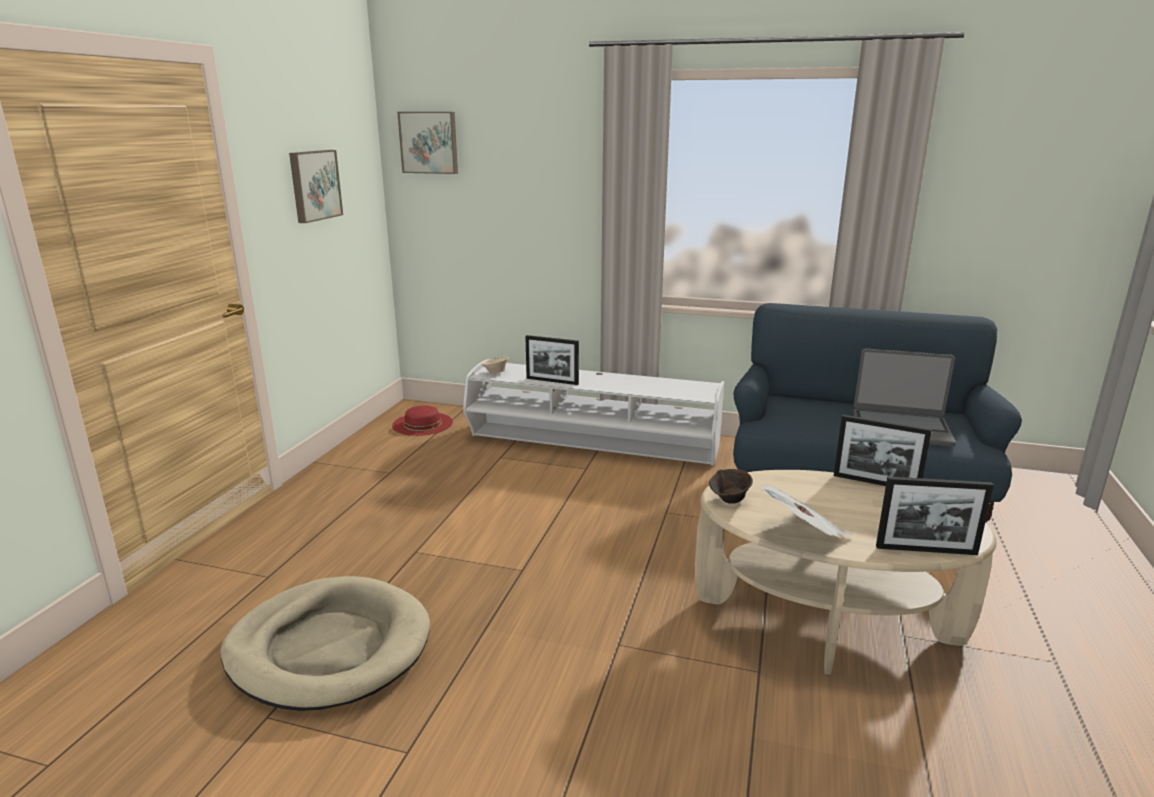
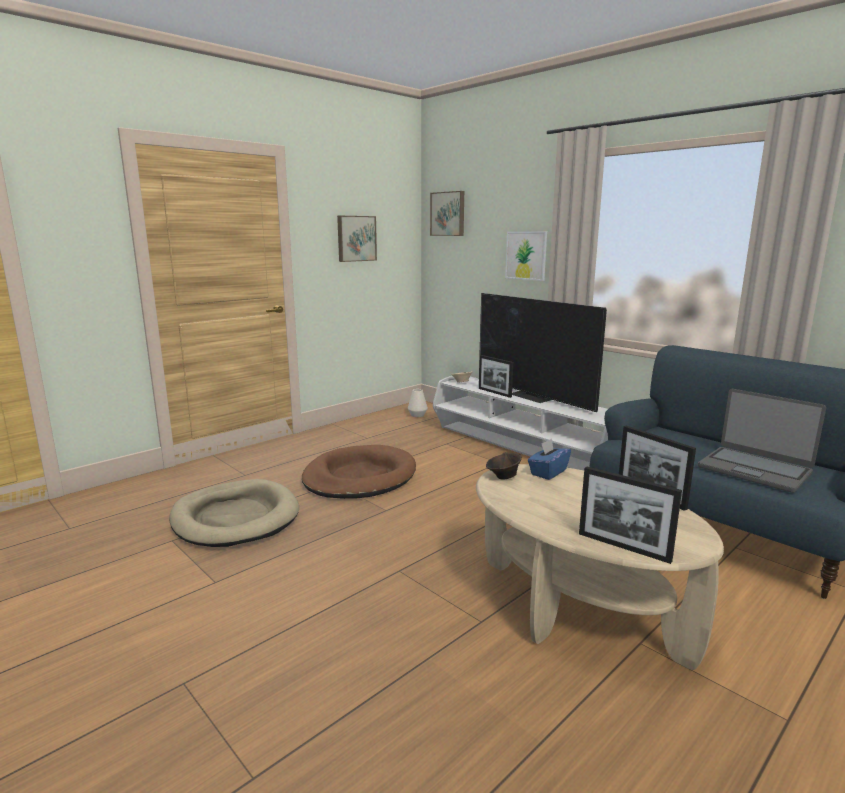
camera: 30 degrees right, 5 degrees down
(422, 423) = (417, 415): red hat -> white vase
(440, 534) = (359, 477): none -> brown dog bed
(559, 200) = (526, 255): none -> picture
(599, 378) = (532, 396): none -> television
(762, 481) = (548, 472): none -> blue tissue box
(803, 533) = (529, 509): newspaper -> none

